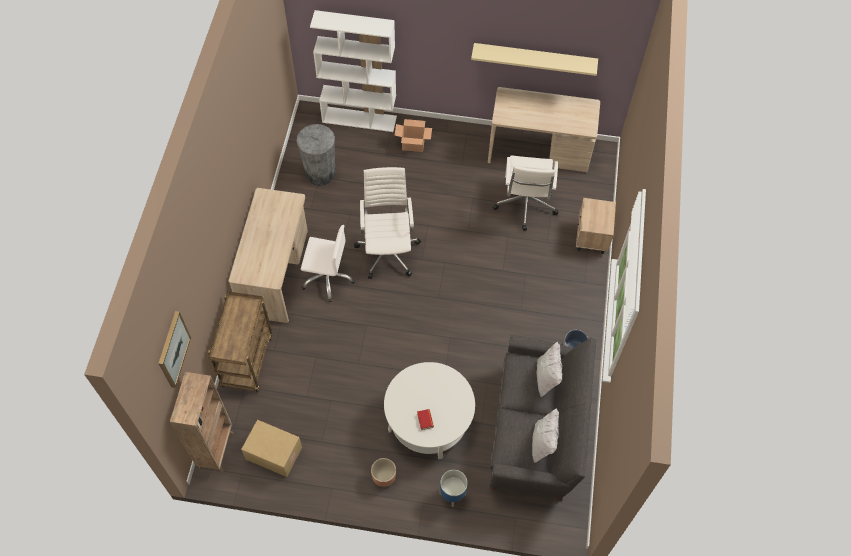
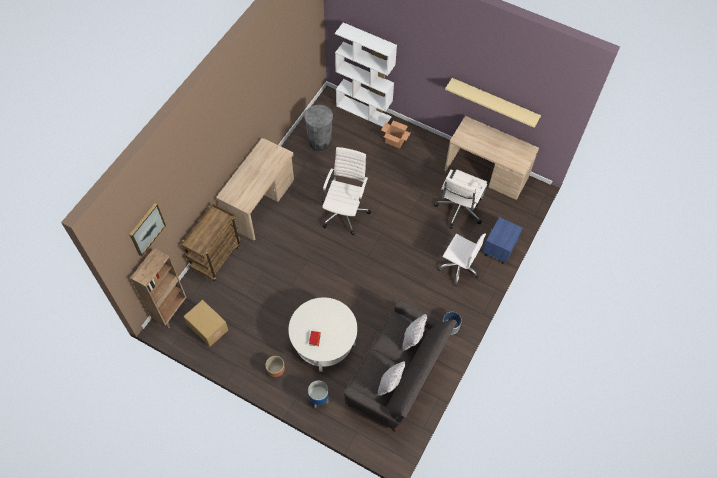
camera: 20 degrees right, 0 degrees up
(328, 278) = (294, 218): white office chair -> white office chair (459, 267)
(591, 238) = (498, 250): beige nightstand -> blue nightstand

